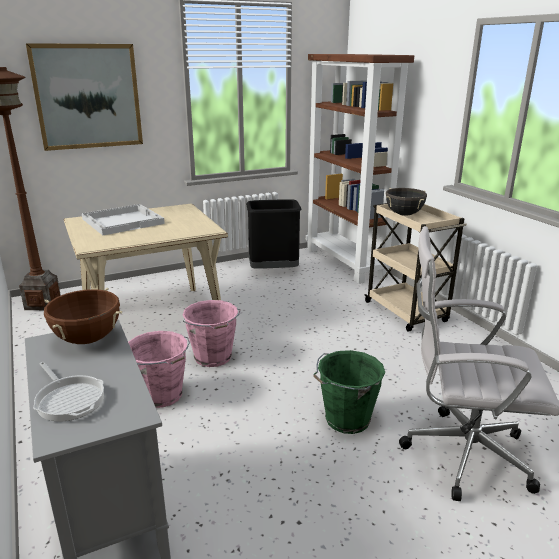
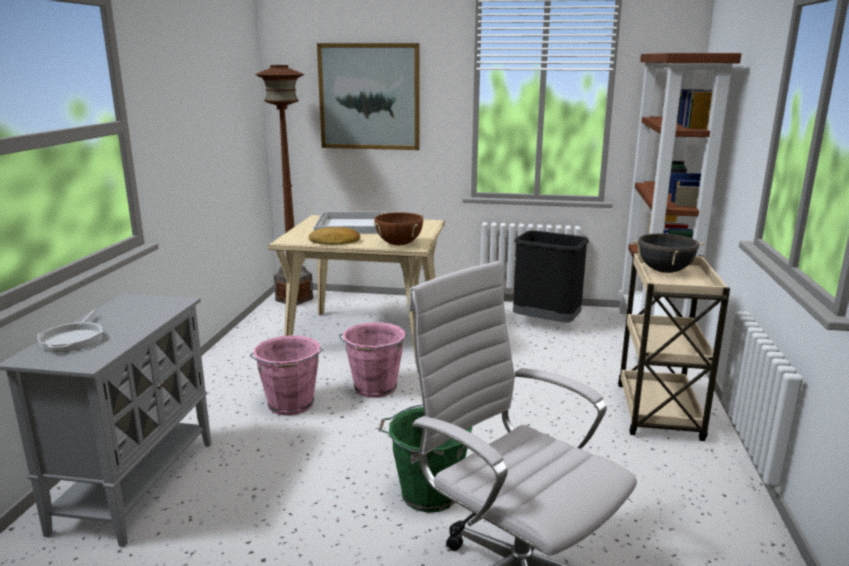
camera: 35 degrees right, 5 degrees down
(88, 339) = (155, 305): brown cooking pot -> brown cooking pot (399, 244)
(137, 239) = (335, 241): none -> bread

